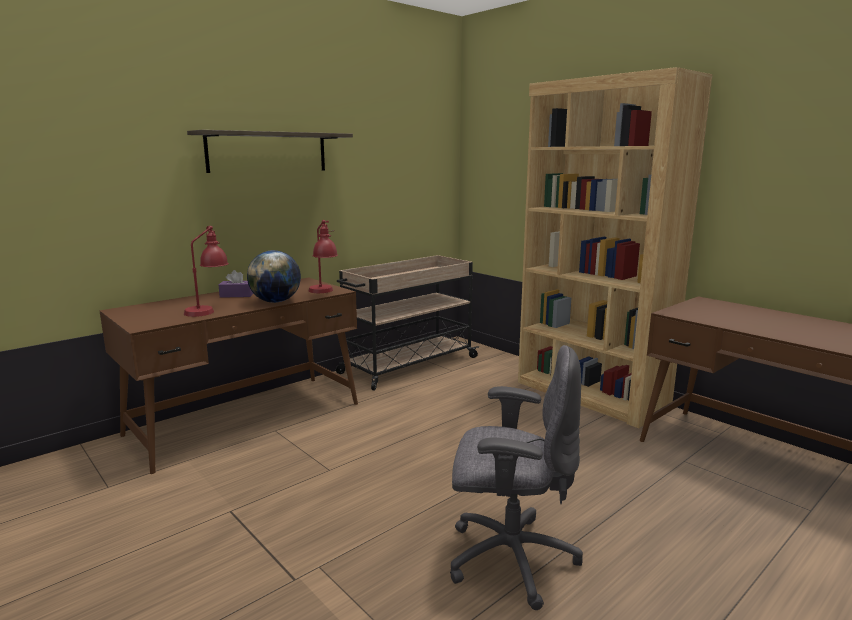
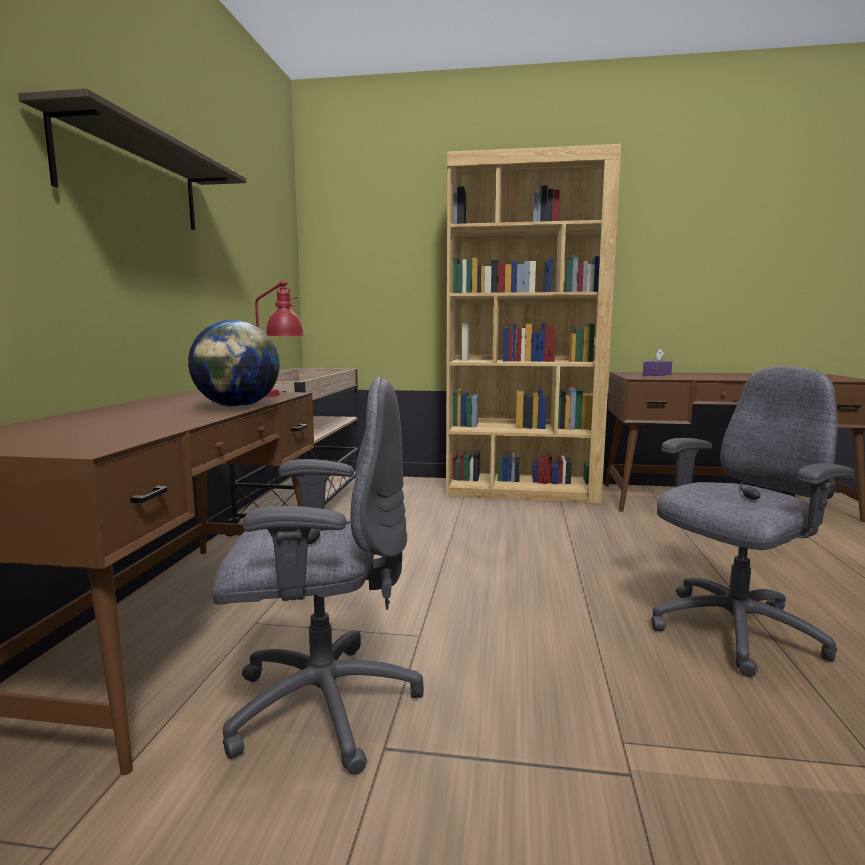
camera: 40 degrees left, 5 degrees down
(208, 309) = (151, 422): red table lamp -> none
(237, 295) = (140, 408): purple tissue box -> purple tissue box (657, 374)
(238, 481) = (320, 705): none -> grey office chair

